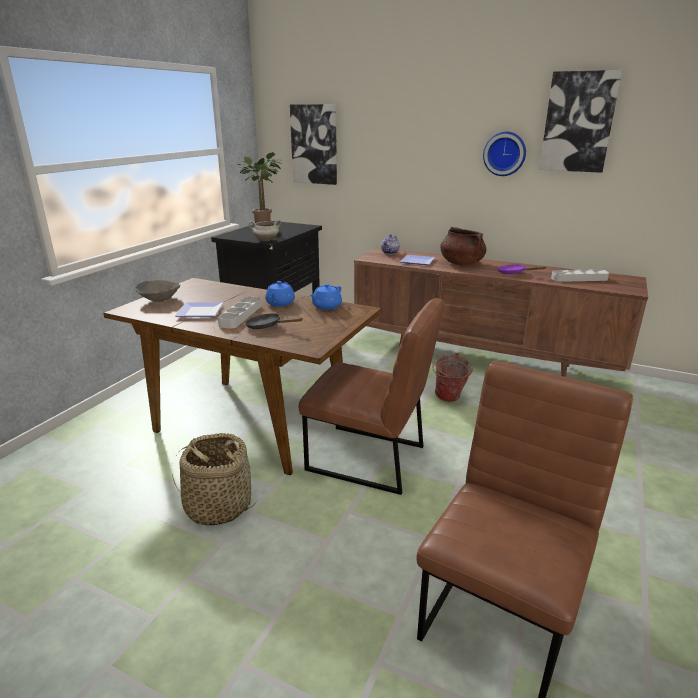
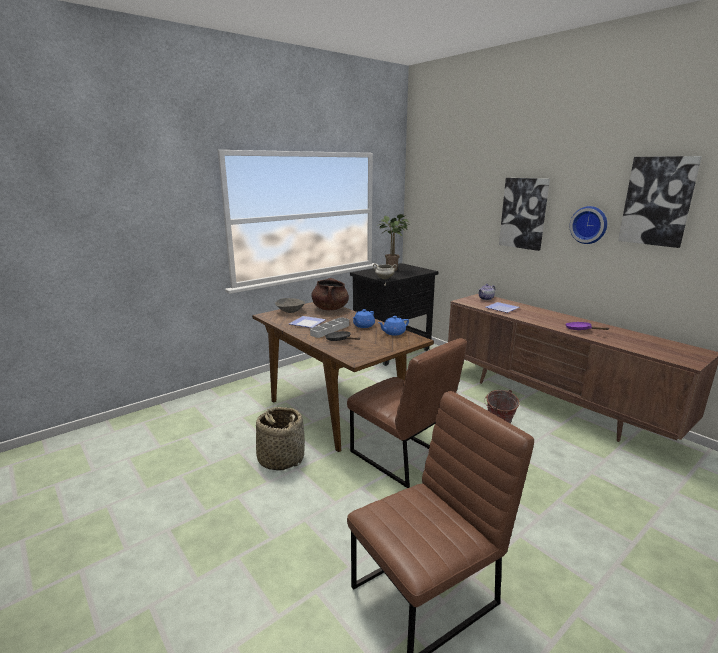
camera: 25 degrees right, 5 degrees down
(314, 144) = (442, 208): picture -> picture (524, 213)
(461, 263) = (539, 315): brown cooking pot -> brown cooking pot (330, 308)
(579, 278) = (642, 343): grey tray -> none

